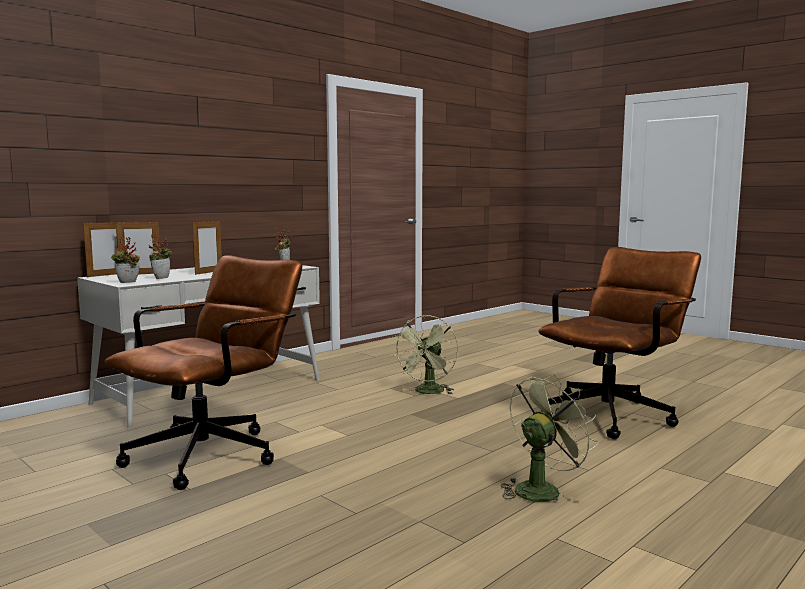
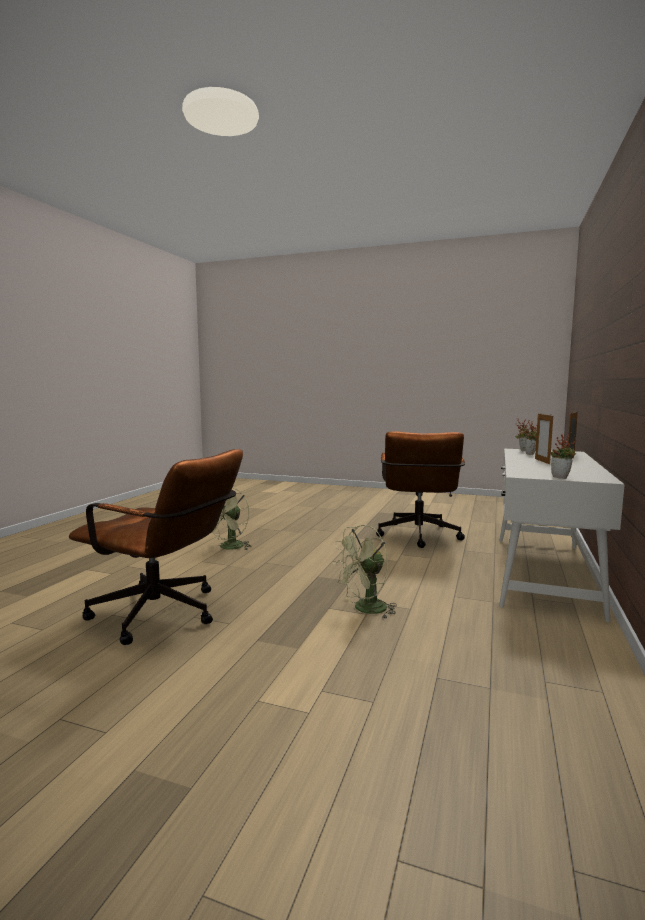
camera: 155 degrees right, 0 degrees up
(106, 275) = (582, 453): picture frame -> none
(428, 392) = (365, 610): green fan -> green fan turned 120 degrees counterclockwise
(614, 414) = (165, 615): brown office chair -> brown office chair turned 90 degrees counterclockwise

